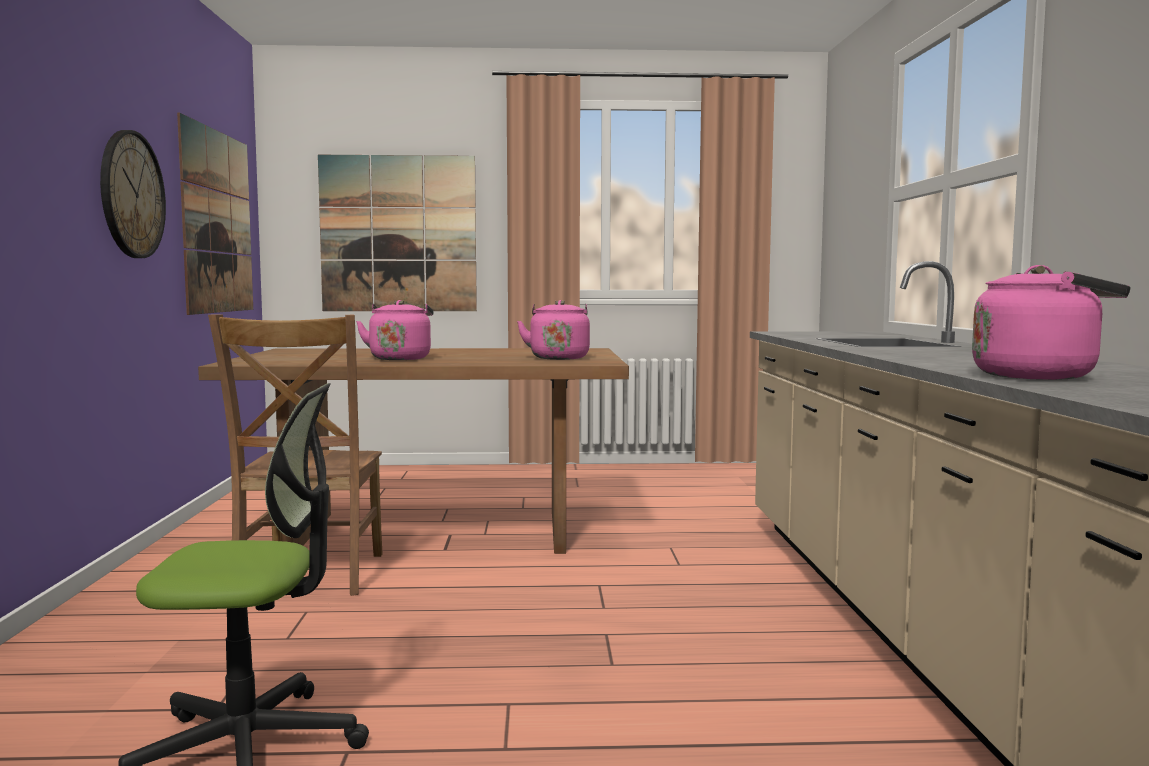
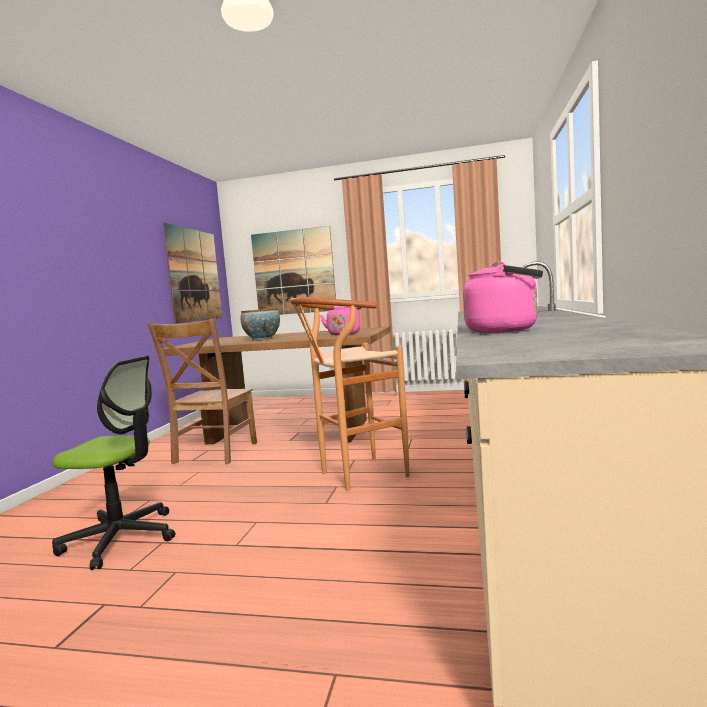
camera: 15 degrees right, 0 degrees up
(131, 195) = (133, 266): wall clock -> none
(400, 358) = (262, 339): pink kettle -> bowl
(625, 614) = (355, 476): none -> brown stool

